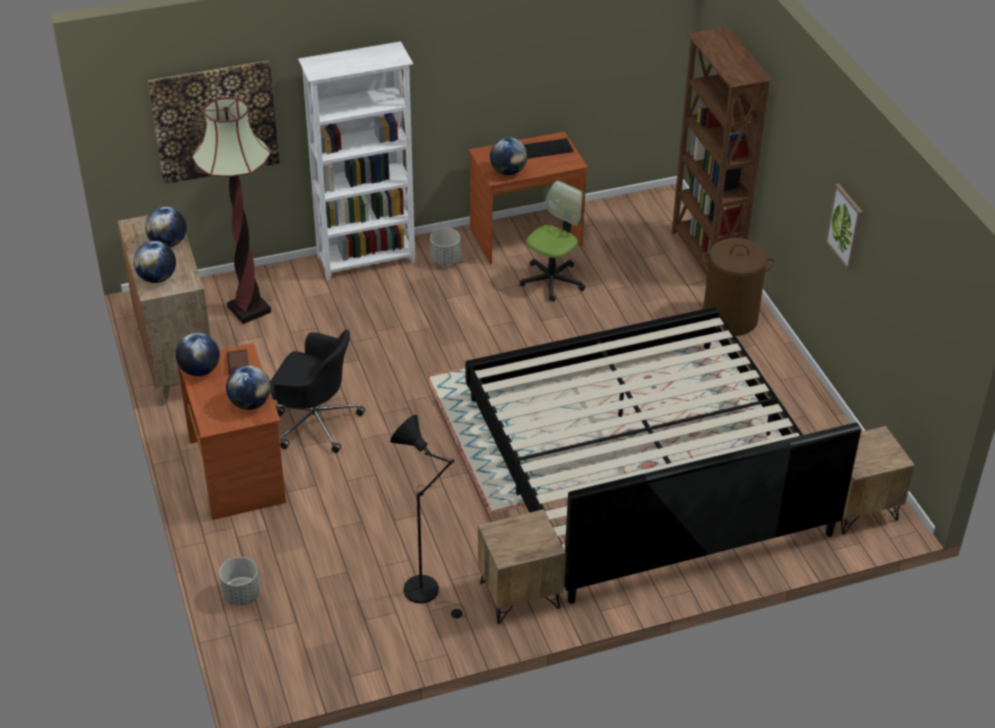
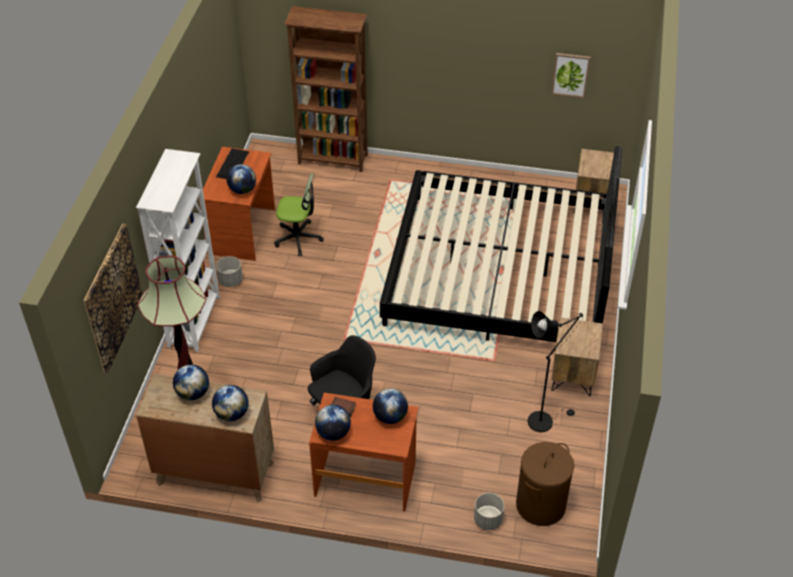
camera: 60 degrees left, 5 degrees up
(552, 281) = (298, 238): office chair -> office chair turned 120 degrees clockwise
(729, 319) = (400, 177): brown laundry basket -> brown laundry basket (541, 505)
(845, 226) = (484, 63): picture -> picture (570, 74)

